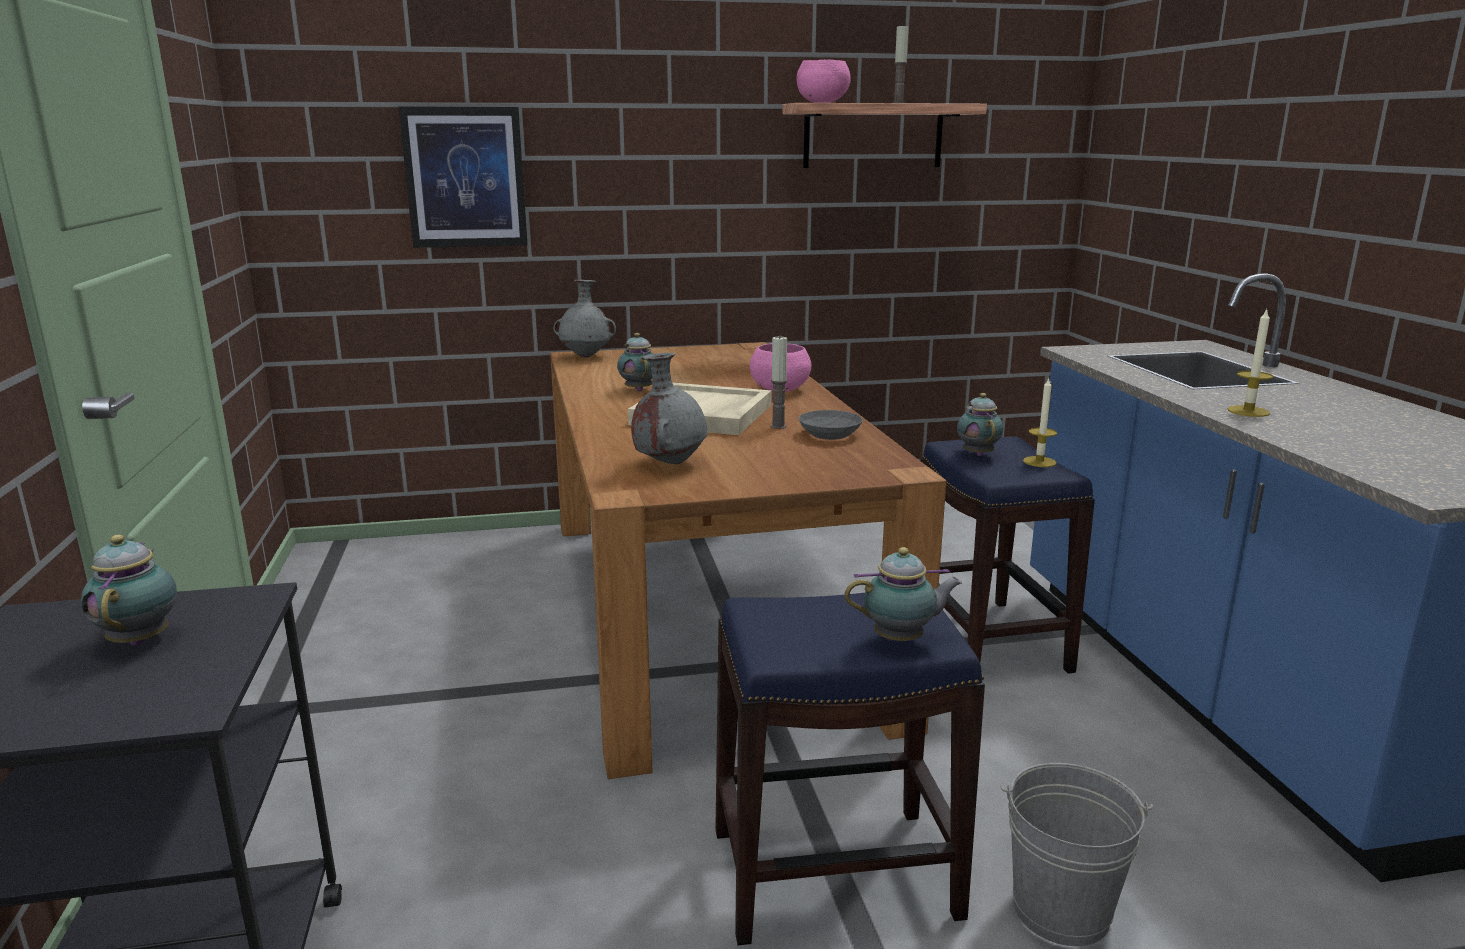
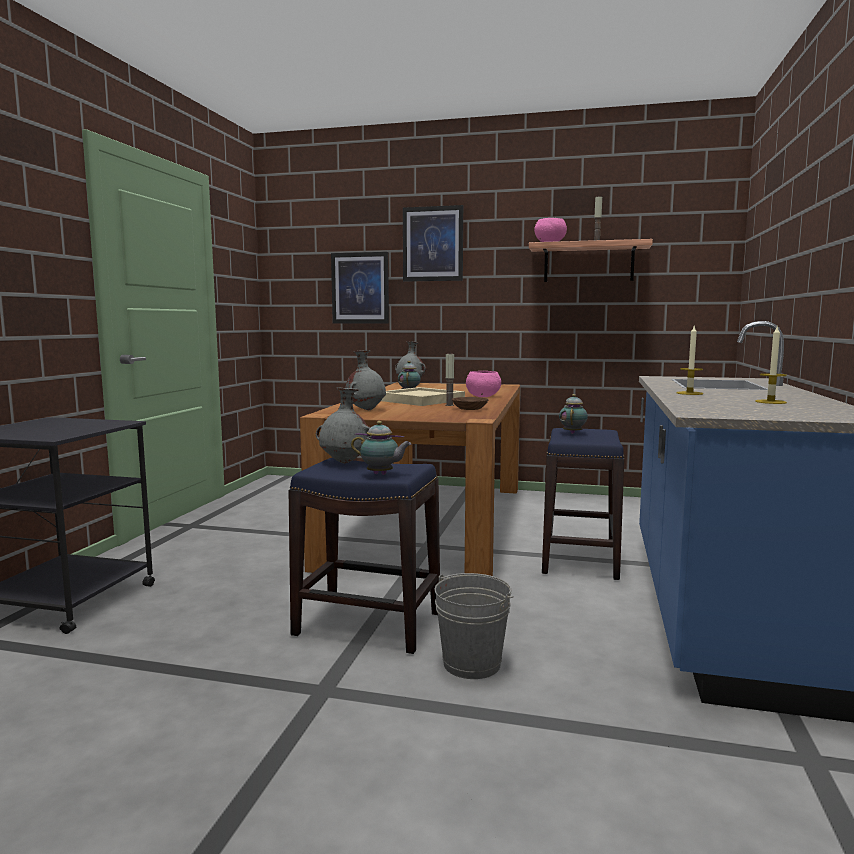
camera: 25 degrees right, 10 degrees down
(142, 639) = (71, 425): teapot -> none
(606, 94) = (433, 244): none -> picture
(785, 611) = (346, 462): none -> grey vase
(831, 434) = (471, 408): grey bowl -> brown bowl
(1039, 462) = (604, 438): candle -> candle (770, 402)

